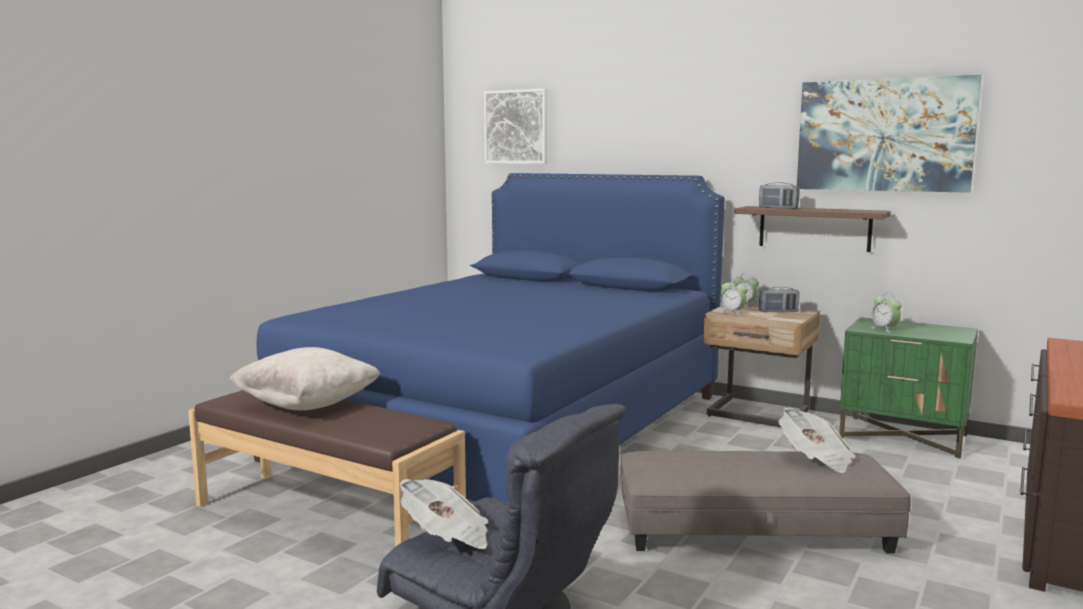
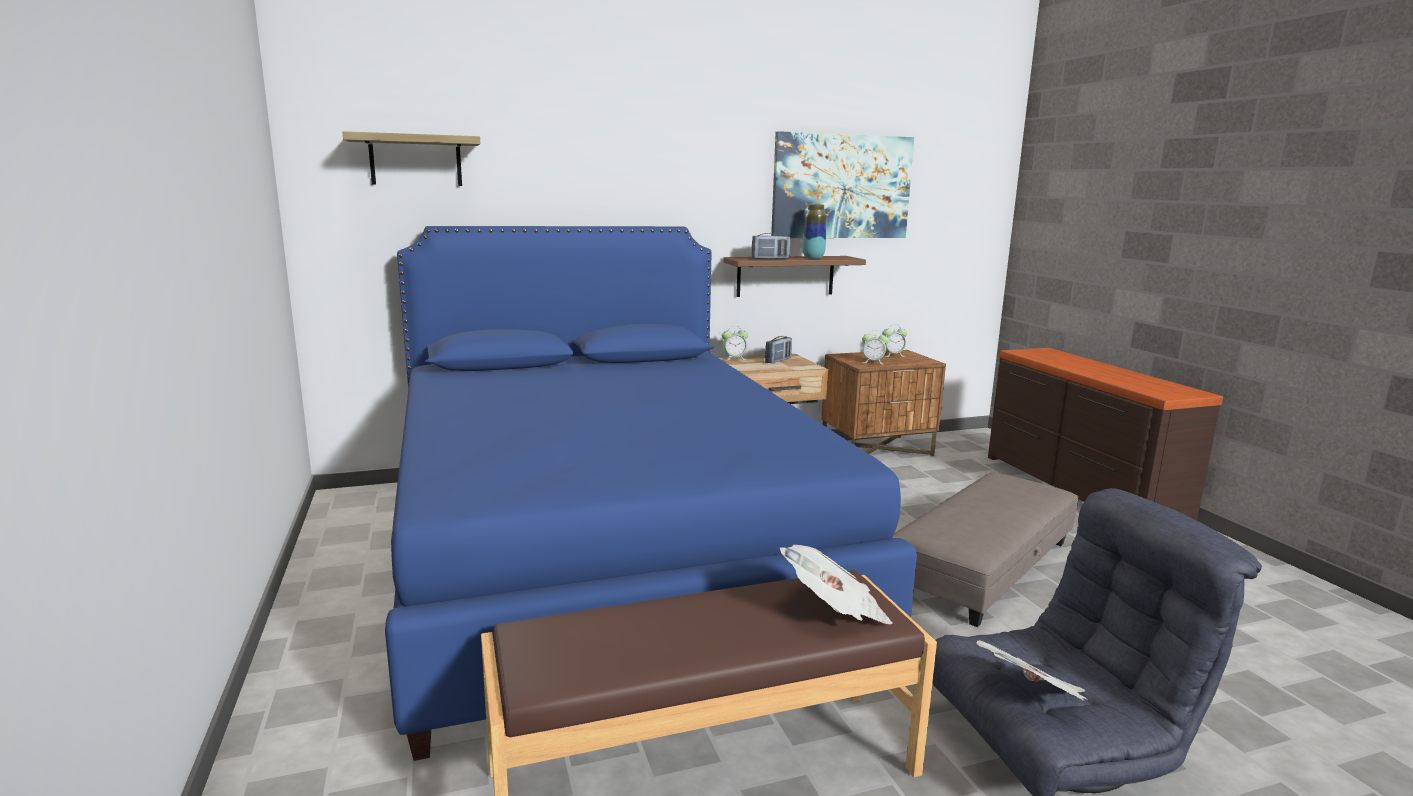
camera: 50 degrees left, 5 degrees up
(307, 405) = (666, 625): beige pillow -> none
(516, 127) = (416, 161): picture -> shelf
(733, 313) = (755, 369): alarm clock -> alarm clock (892, 355)
(816, 459) = (1001, 488): newspaper -> newspaper (834, 611)
(828, 210) = (813, 258): none -> vase
(904, 437) = (877, 450): green nightstand -> brown nightstand

